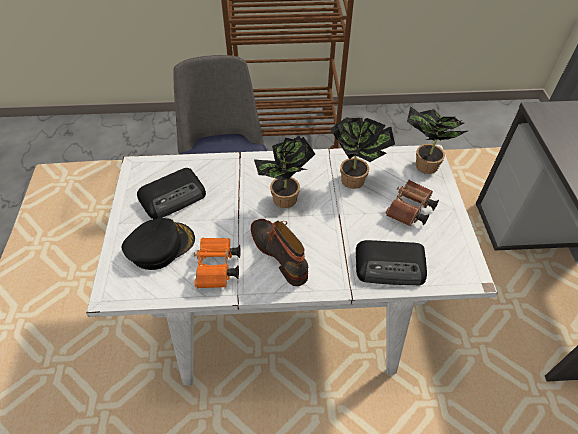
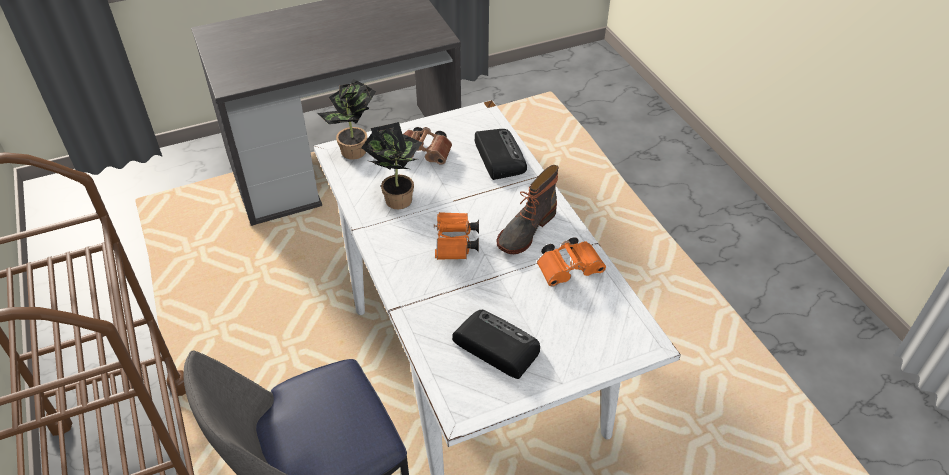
camera: 110 degrees left, 5 degrees down
(160, 246) = (570, 328): black cap -> none
(285, 202) = (455, 245): potted plant -> orange binoculars

